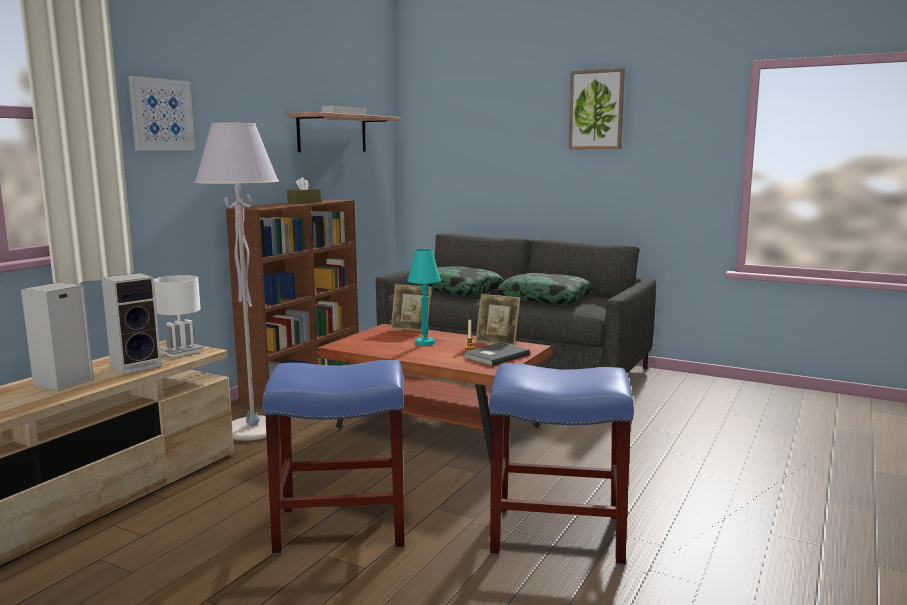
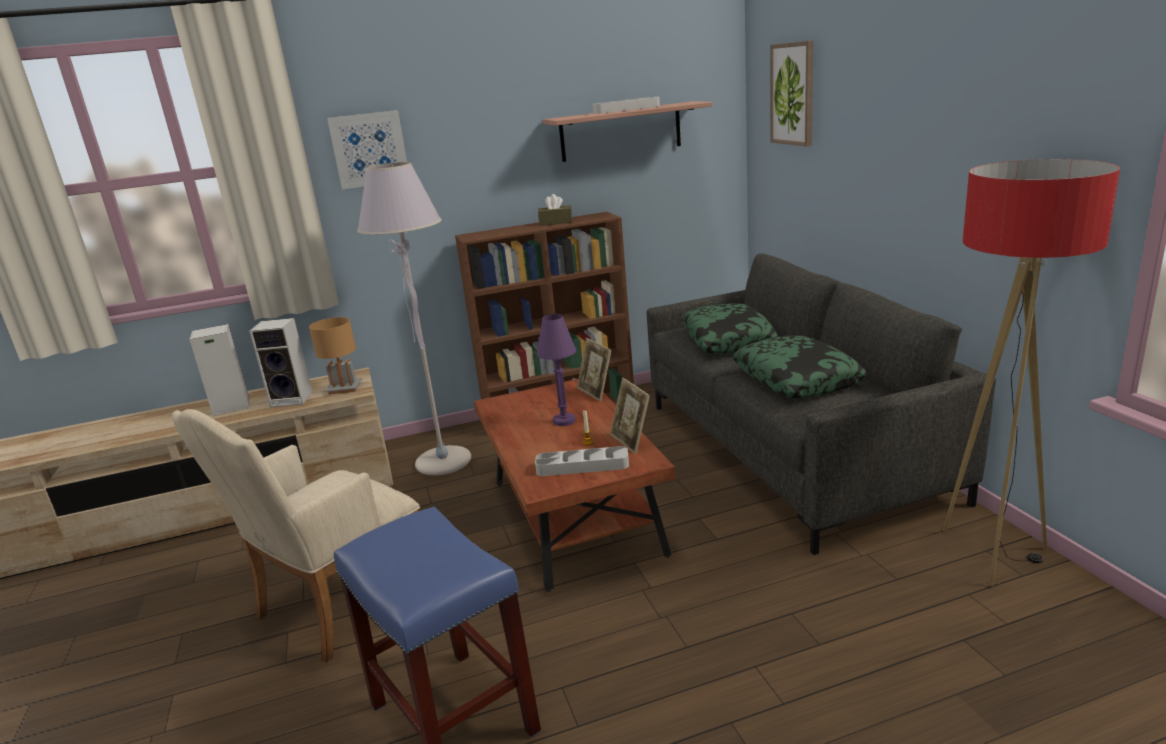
camera: 45 degrees right, 10 degrees up
(181, 352) = (344, 388): white table lamp -> brown table lamp
(340, 527) = (335, 607): blue stool -> beige armchair
(425, 343) = (564, 421): turquoise table lamp -> purple table lamp
(494, 356) = (582, 466): grey book -> grey tray
(596, 110) = (940, 89): picture -> picture (793, 94)
(686, 382) = (993, 554): none -> floor lamp

